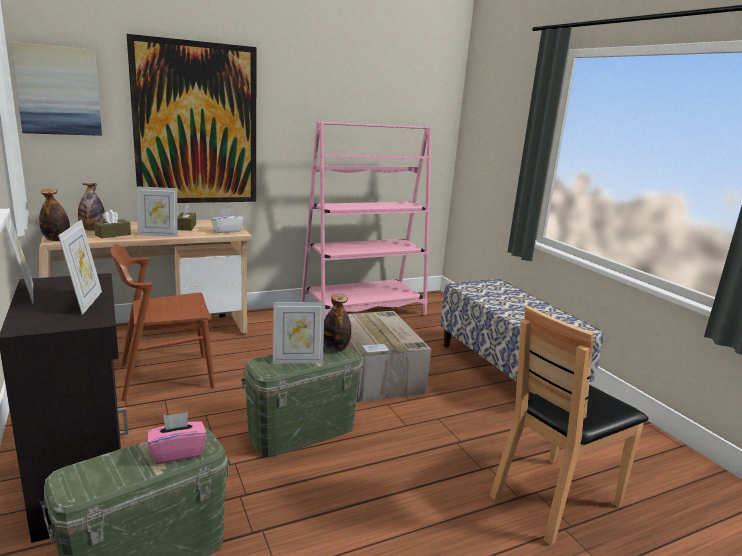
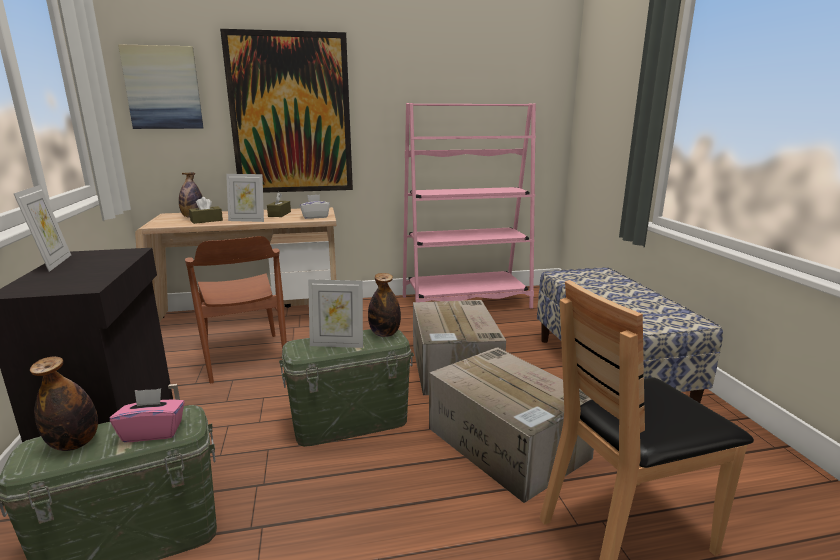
camera: 15 degrees right, 0 degrees up
(56, 239) = (154, 225): bottle -> bottle (74, 443)
(85, 302) = (96, 271): picture frame -> none
(166, 376) = (245, 357): brown chair -> brown chair turned 105 degrees counterclockwise
(446, 439) = (508, 443): none -> cardboard box

